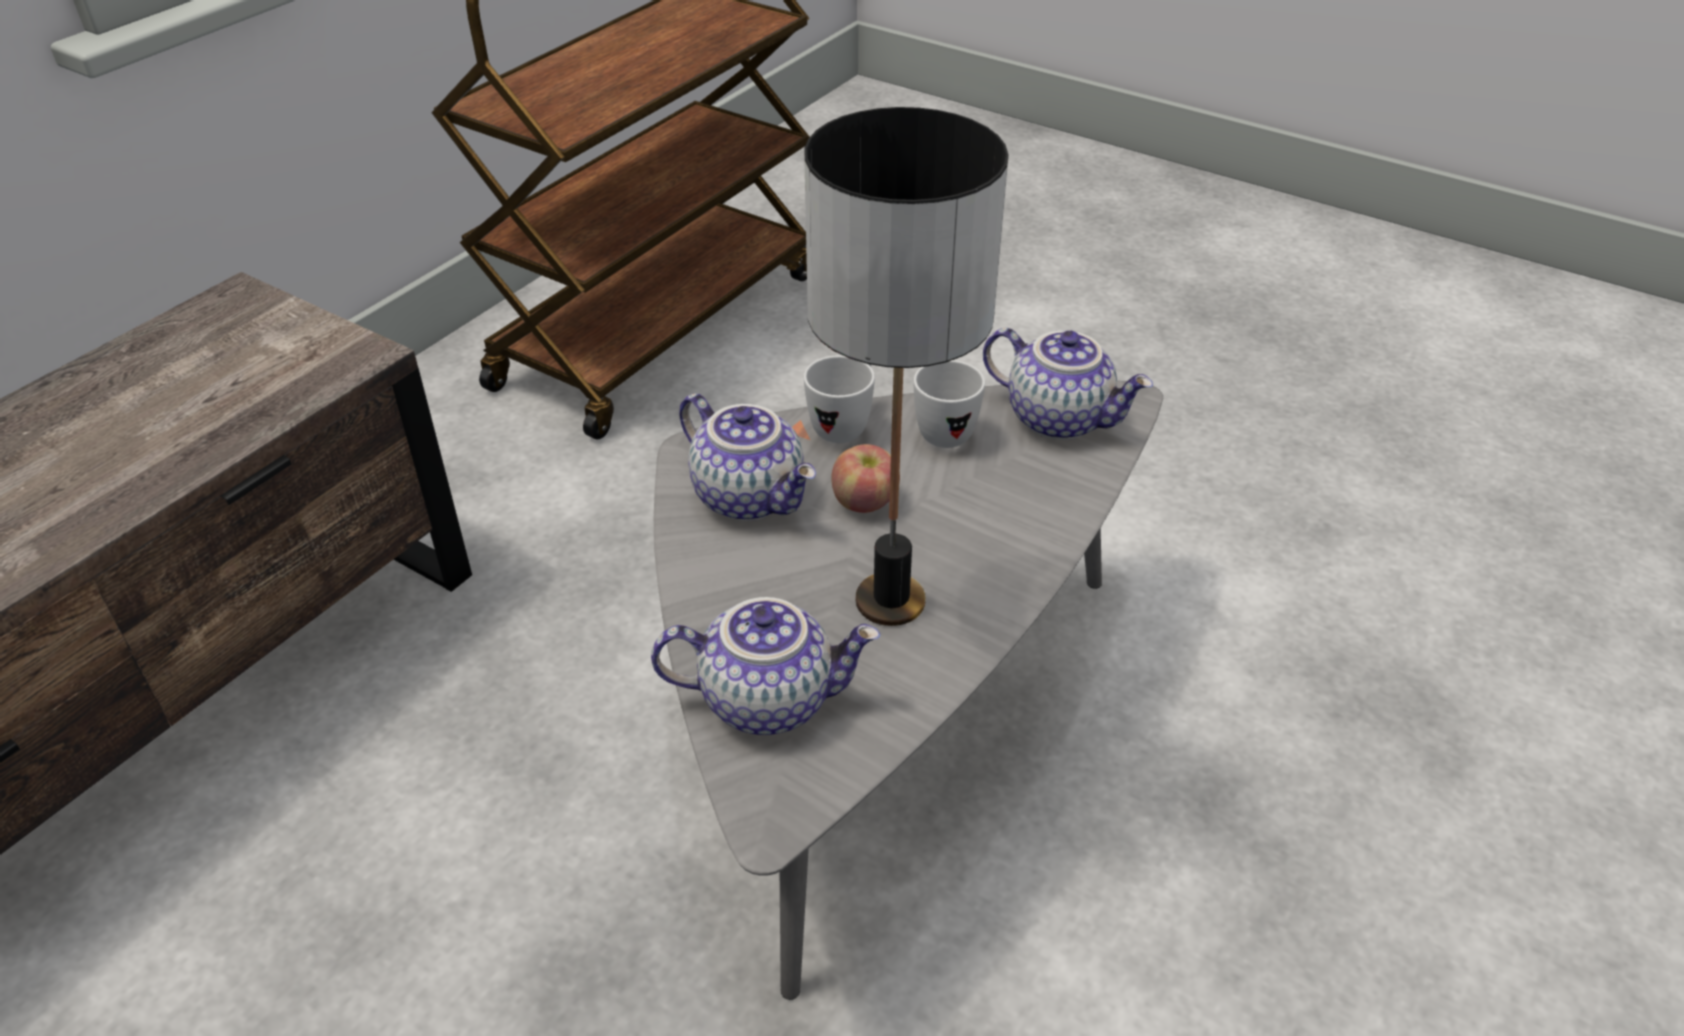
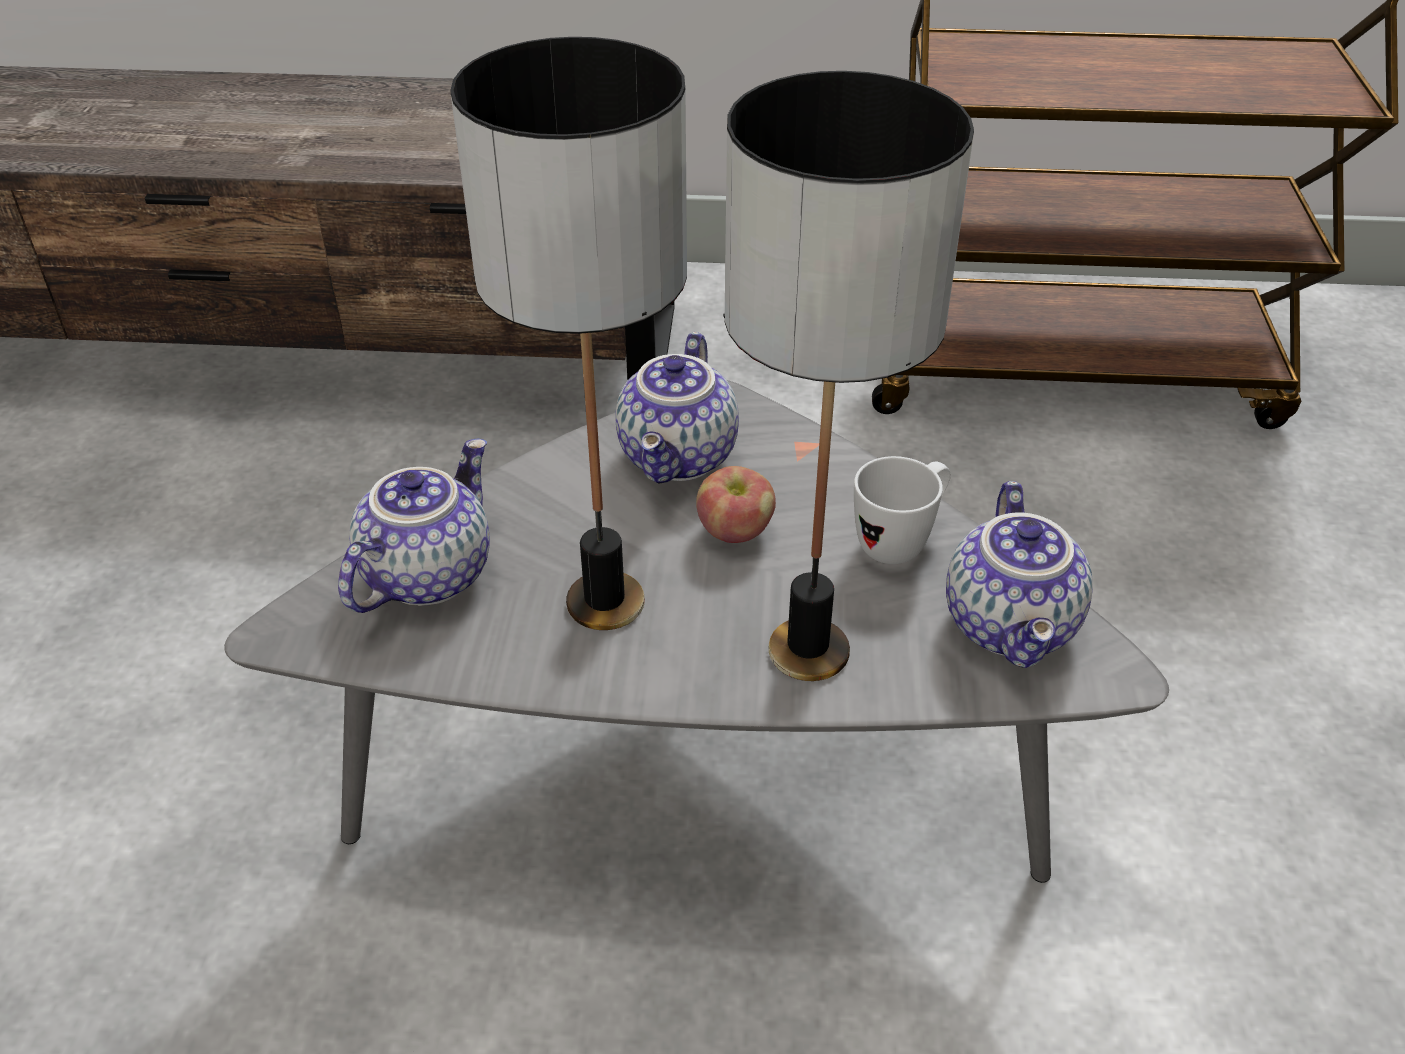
camera: 60 degrees right, 0 degrees up
(769, 698) = (425, 573): teapot -> teapot turned 120 degrees counterclockwise
(845, 425) = (840, 473): white mug -> none
(1018, 516) = (810, 650): none -> table lamp

